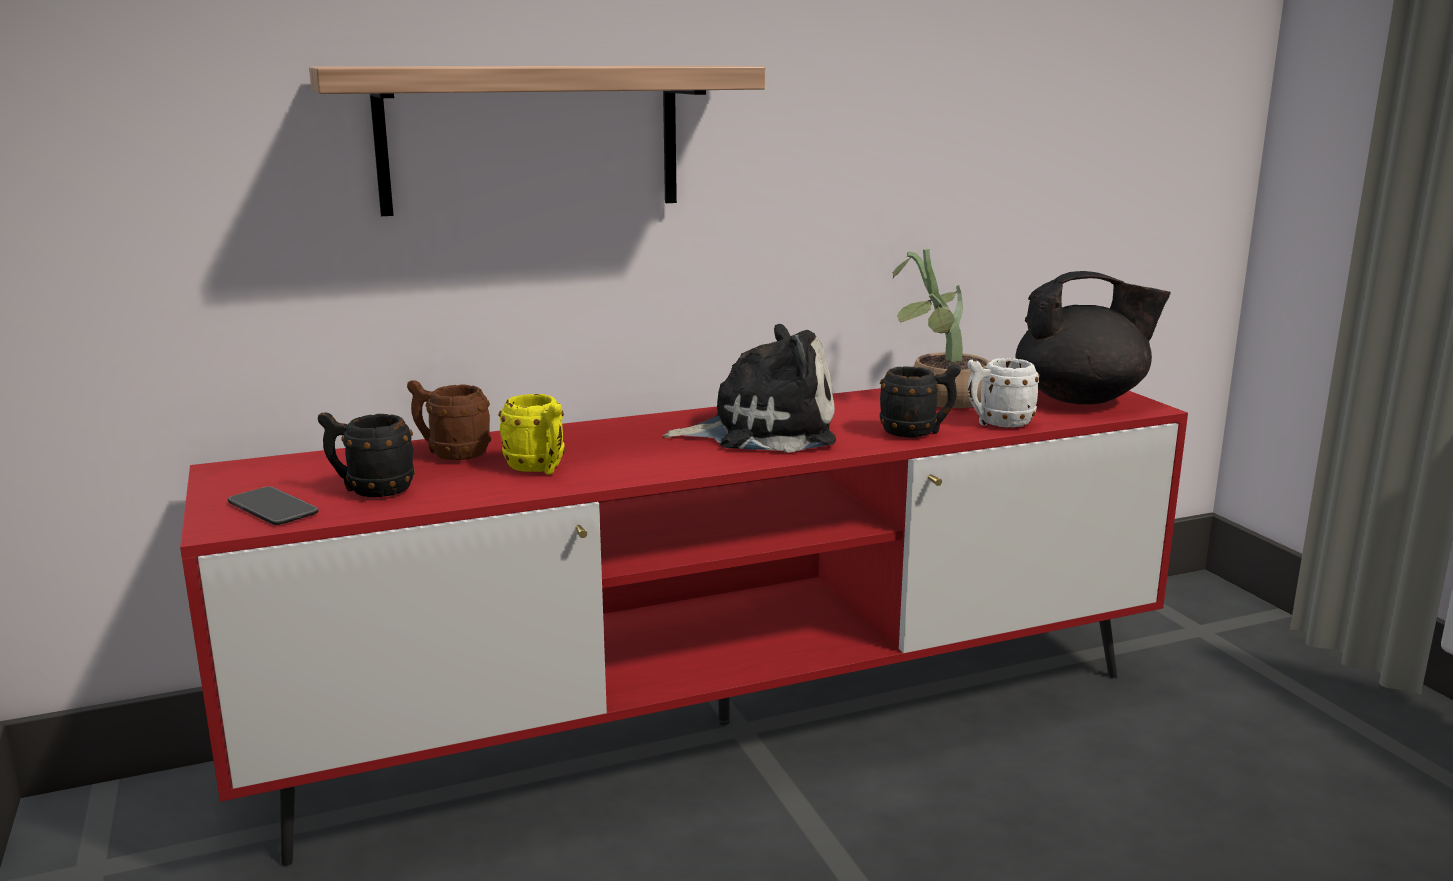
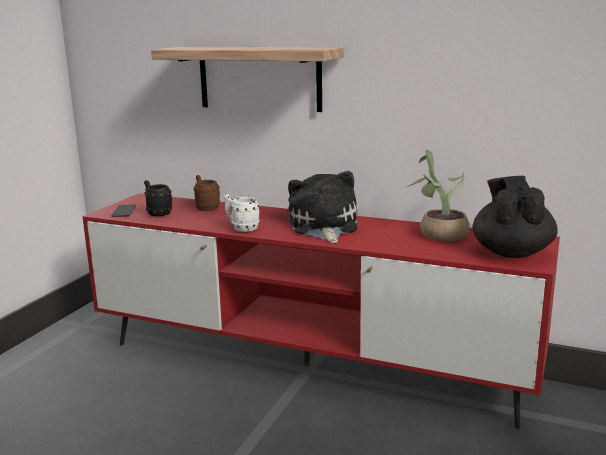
camera: 45 degrees right, 0 degrees up
(540, 469) = (216, 220): yellow mug -> none
(763, 431) = (323, 227): plush toy -> plush toy turned 135 degrees counterclockwise
(917, 432) = (381, 245): black mug -> none
(997, 423) = (430, 251): white mug -> white mug (241, 228)
(1081, 399) = (511, 252): black teapot -> black teapot turned 135 degrees counterclockwise

